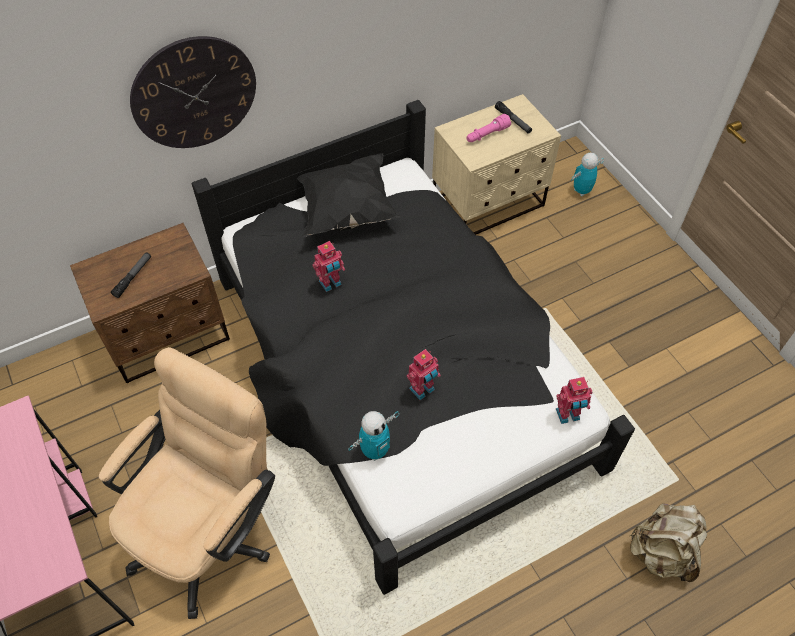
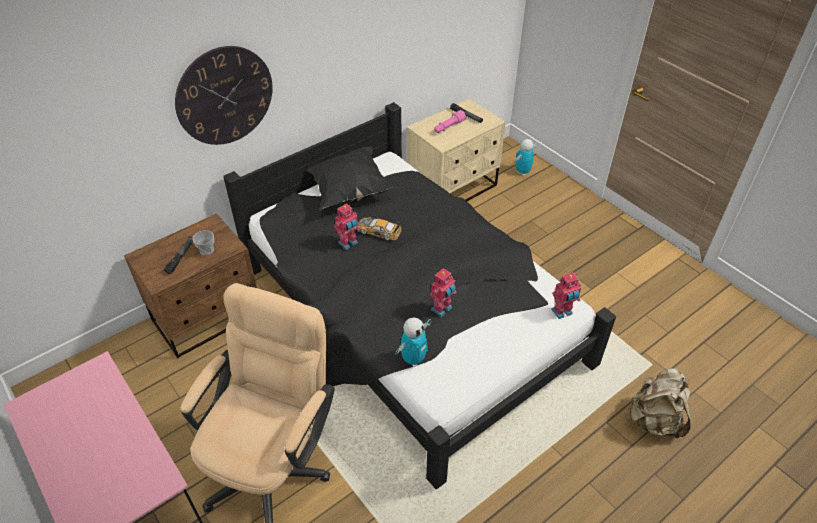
camera: 10 degrees left, 10 degrees down
(163, 272) = (207, 250): none -> cup
(370, 271) = (378, 231): none -> toy car

